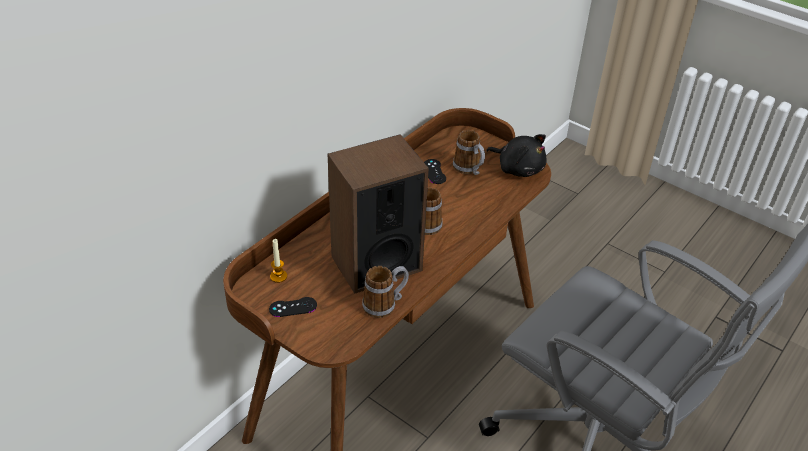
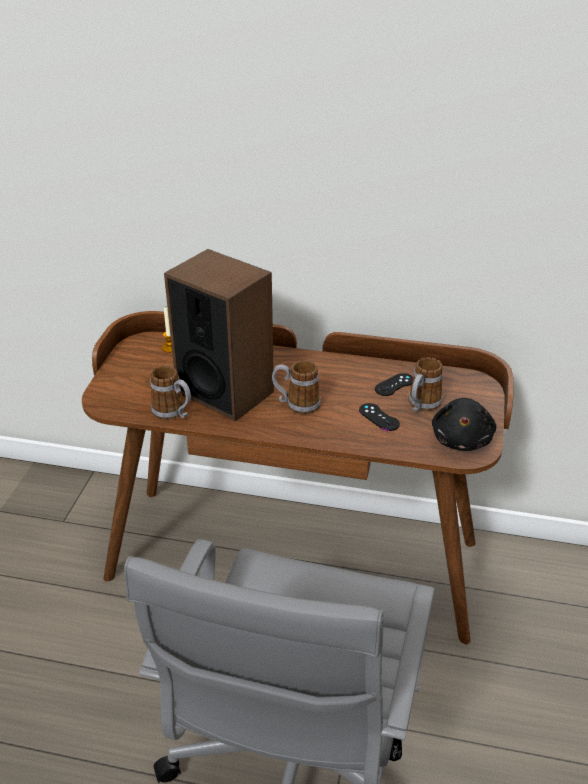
camera: 65 degrees right, 5 degrees down
(293, 307) = (138, 367): black game controller -> black game controller (379, 417)

